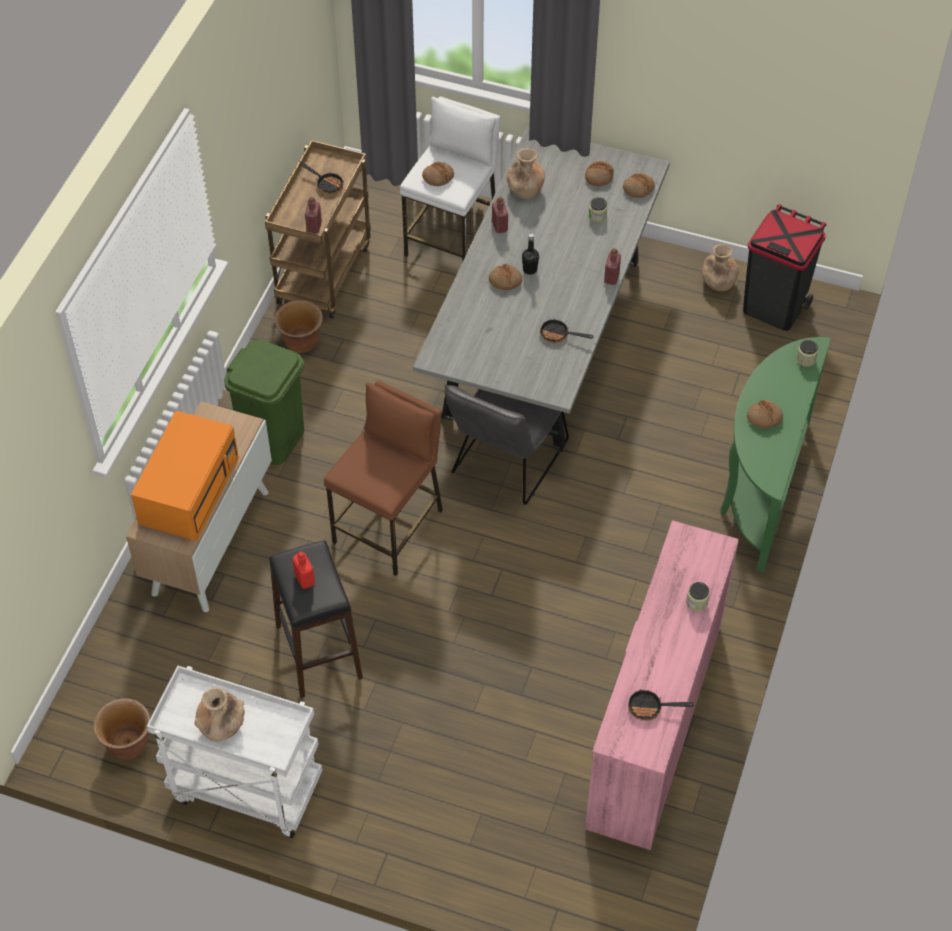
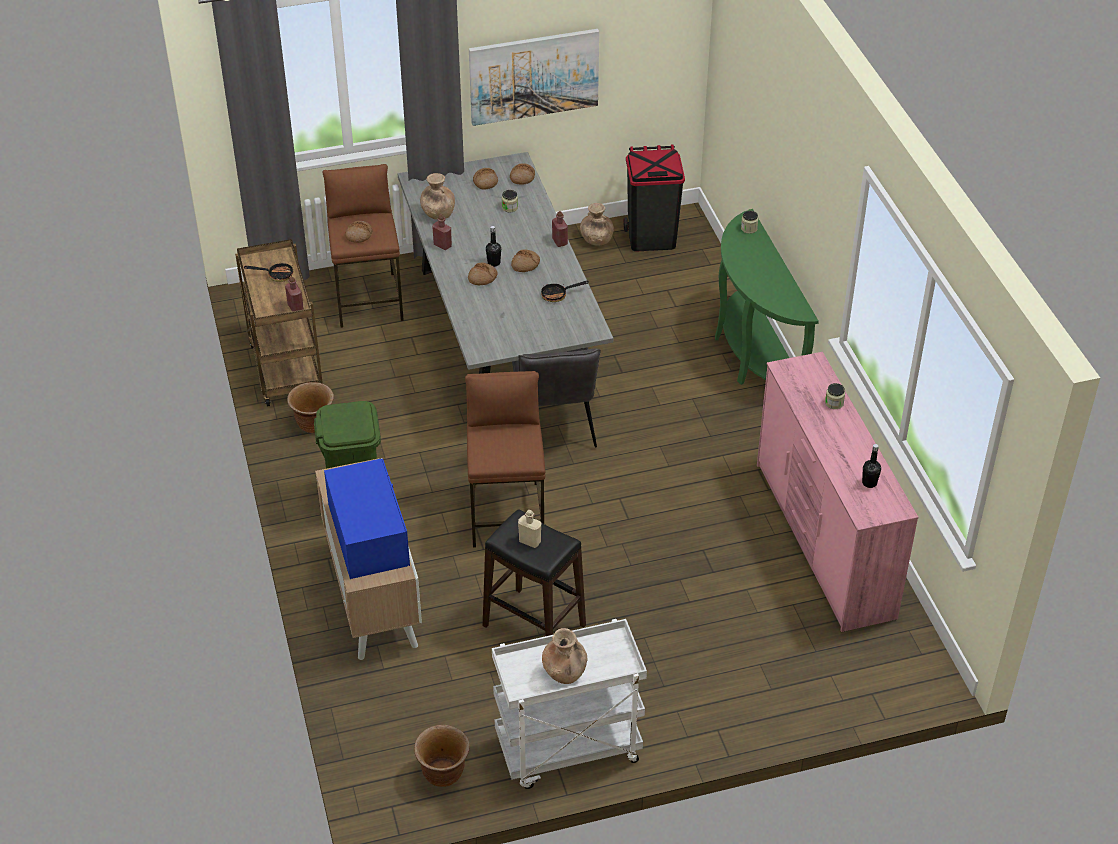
camera: 35 degrees left, 10 degrees down
(189, 489) = (367, 534): orange microwave -> blue microwave
(304, 579) = (530, 541): red bottle -> beige bottle
(453, 239) = (369, 299): white stool -> brown stool
(650, 708) = (869, 483): frying pan -> black bottle
(686, 89) = (534, 76): none -> picture
(764, 418) = (757, 276): bread -> bread (525, 265)

